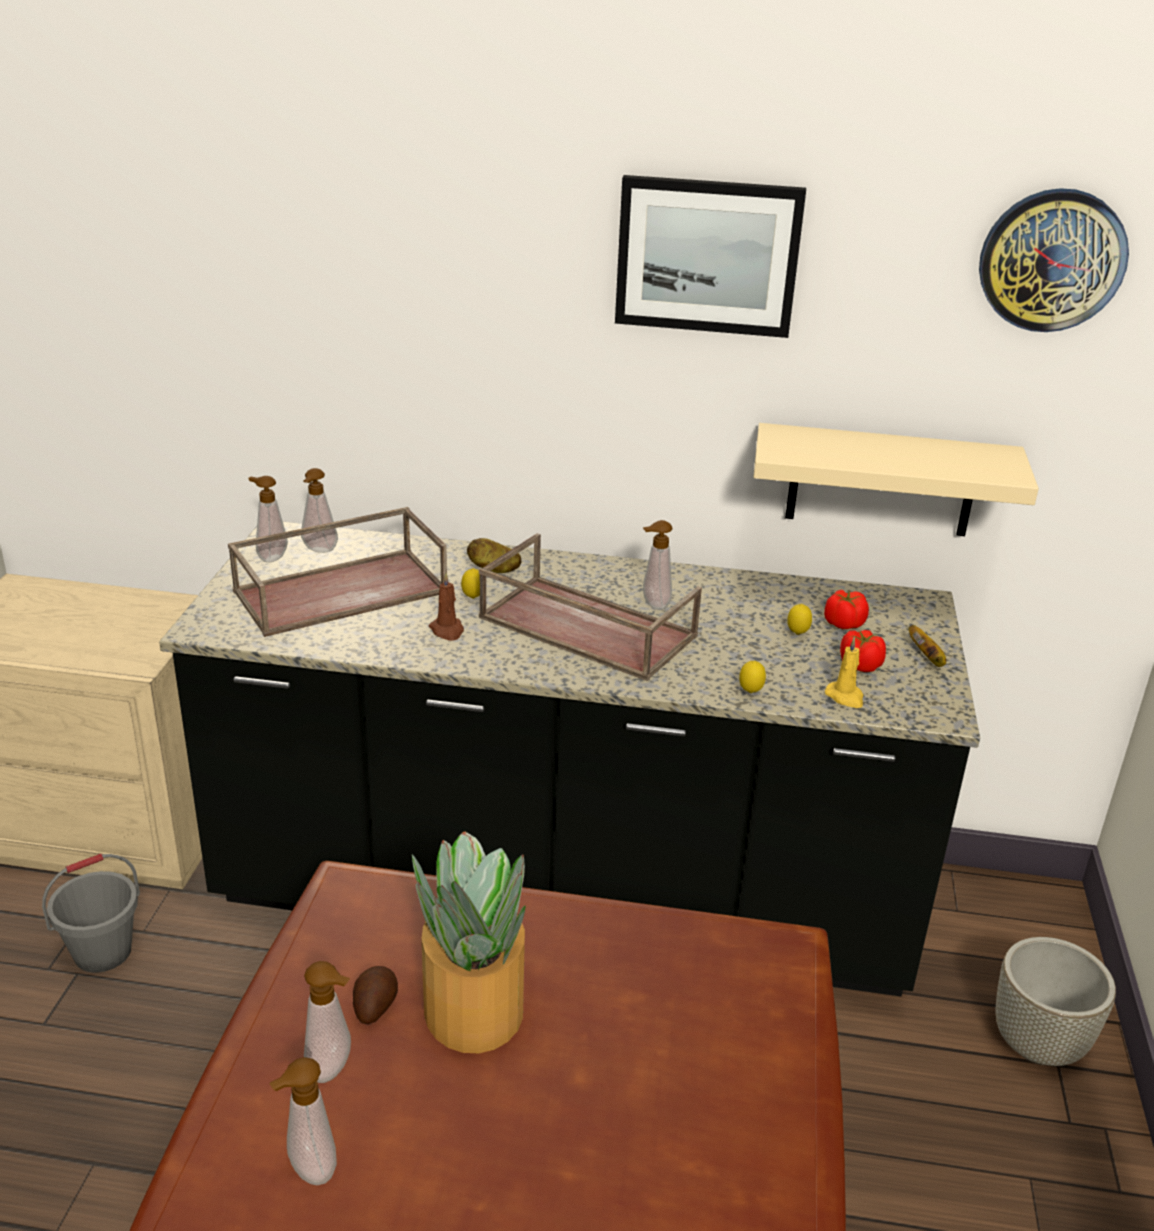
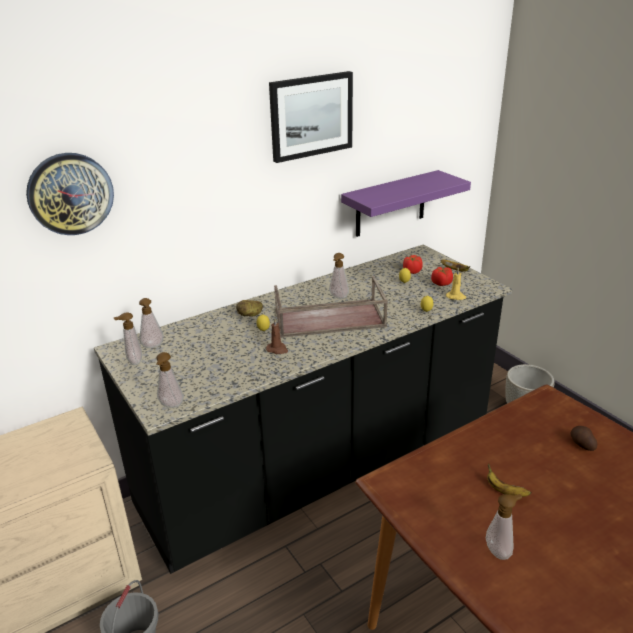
camera: 40 degrees left, 0 degrees up
(308, 1171) = (555, 592): soap dispenser -> soap dispenser (170, 406)
(342, 590) = (198, 358): brown tray -> none
(374, 1005) = (472, 516): potato -> potato (581, 444)
(473, 1012) = (504, 491): potted plant -> banana
(881, 480) = (390, 204): beige shelf -> purple shelf
(1051, 260) = (440, 83): wall clock -> wall clock (70, 194)

